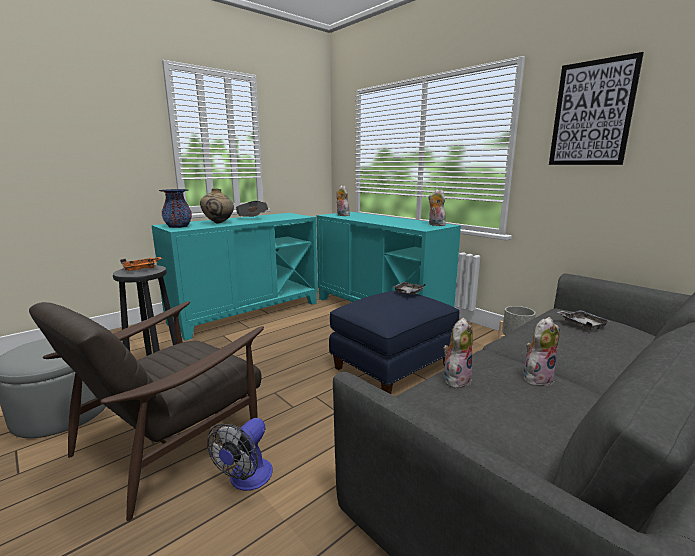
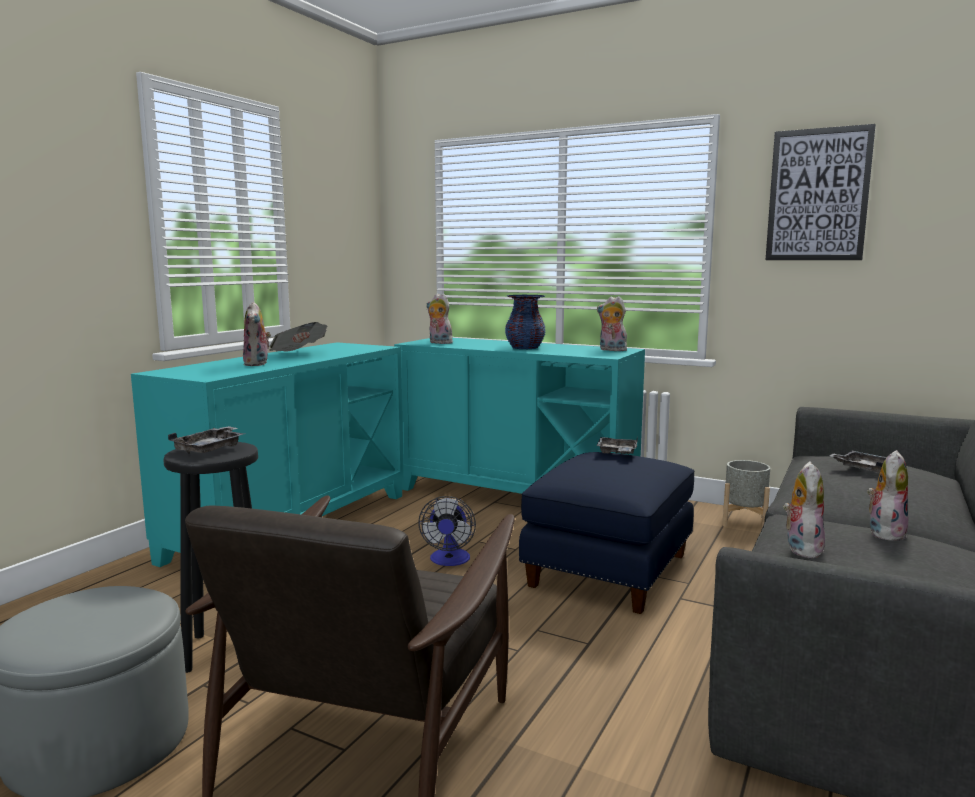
camera: 20 degrees left, 5 degrees down
(142, 269) = (211, 449): orange tray -> grey tray
(178, 226) = (196, 373): blue vase -> blue vase (525, 348)
(218, 223) = (258, 364): beige vase -> plush toy
(246, 480) = (549, 759): fan -> fan (449, 561)

